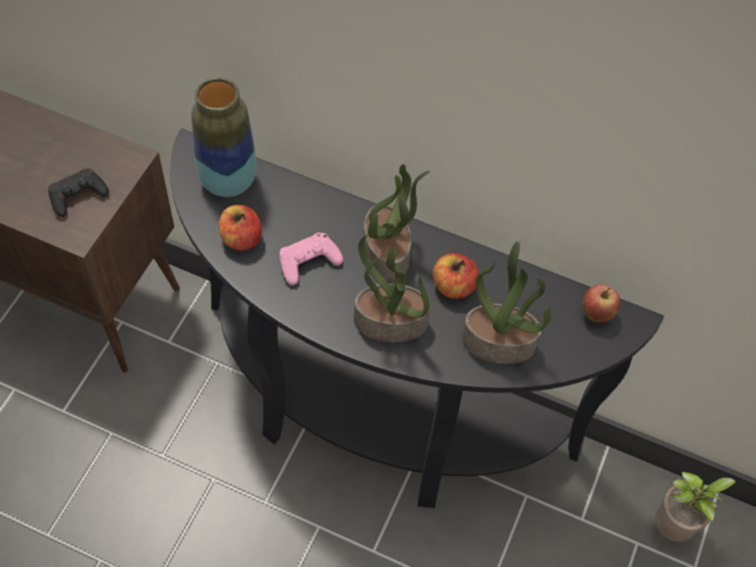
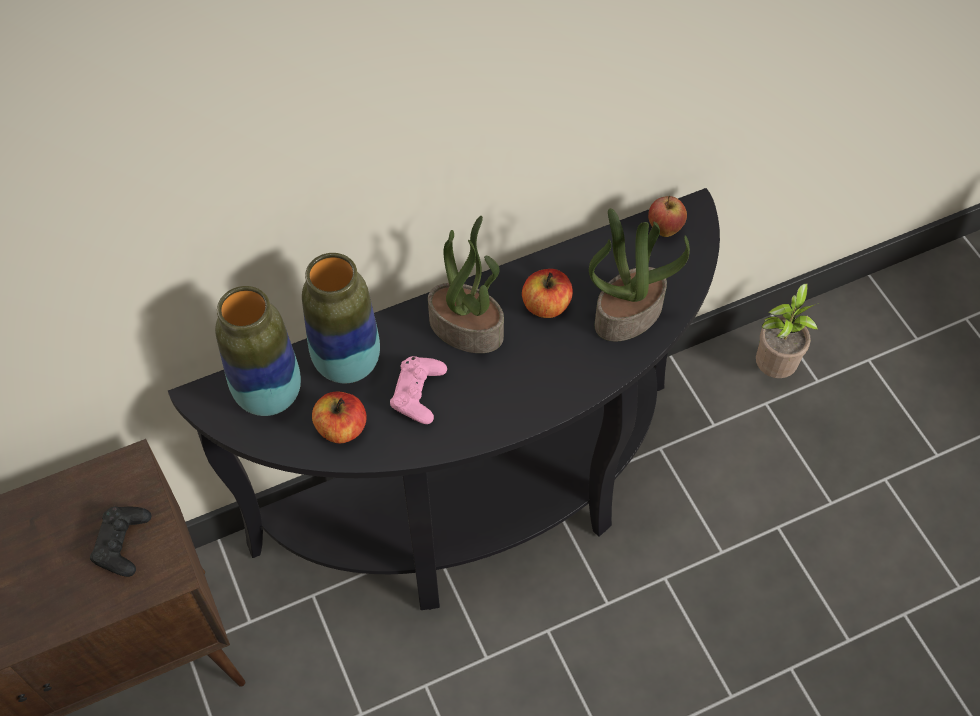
camera: 45 degrees left, 0 degrees up
(292, 205) = (347, 363): none -> vase
(389, 323) = (537, 378): potted plant -> none

